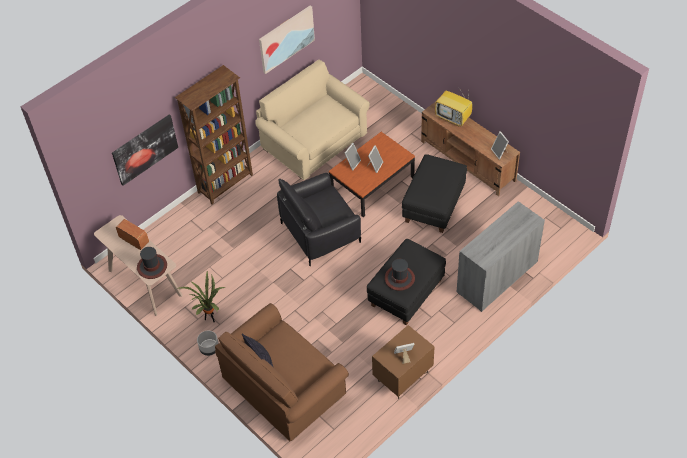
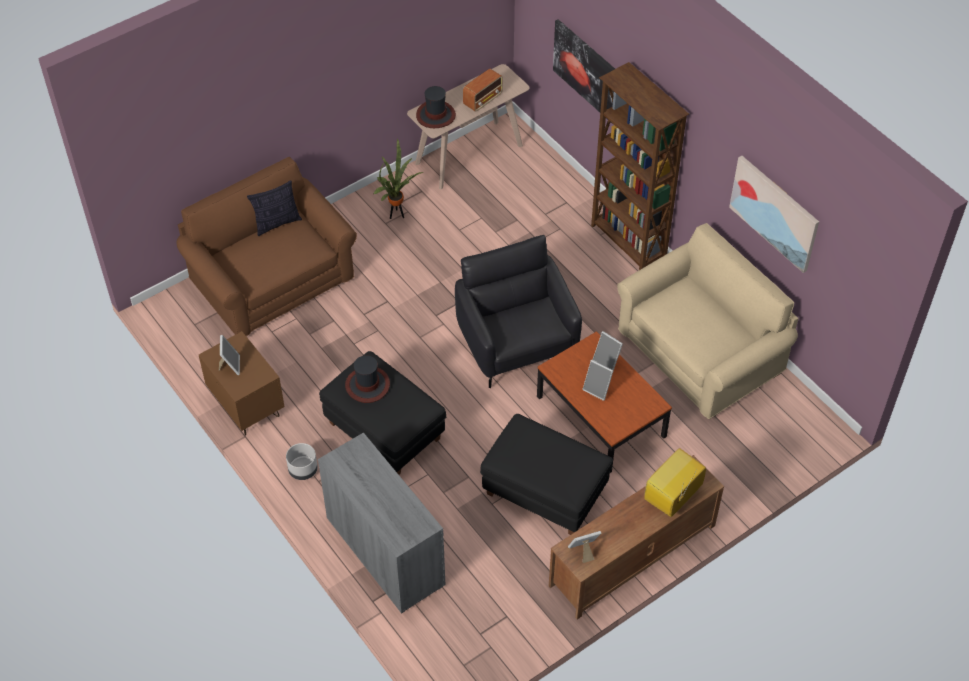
camera: 95 degrees right, 0 degrees up
(209, 348) = (350, 212): grey planter -> grey planter (303, 470)

